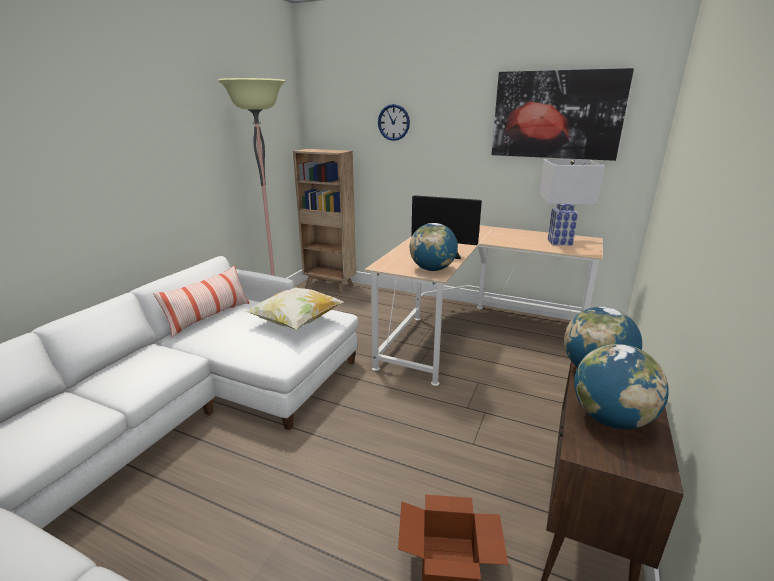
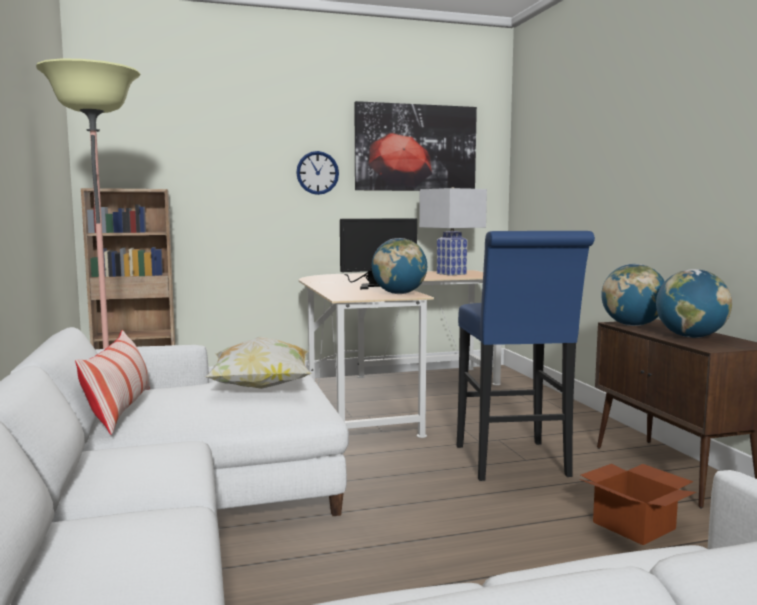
camera: 40 degrees left, 15 degrees down
(393, 122) = (227, 153): wall clock -> wall clock (317, 173)
(457, 444) = (514, 464): none -> blue stool

